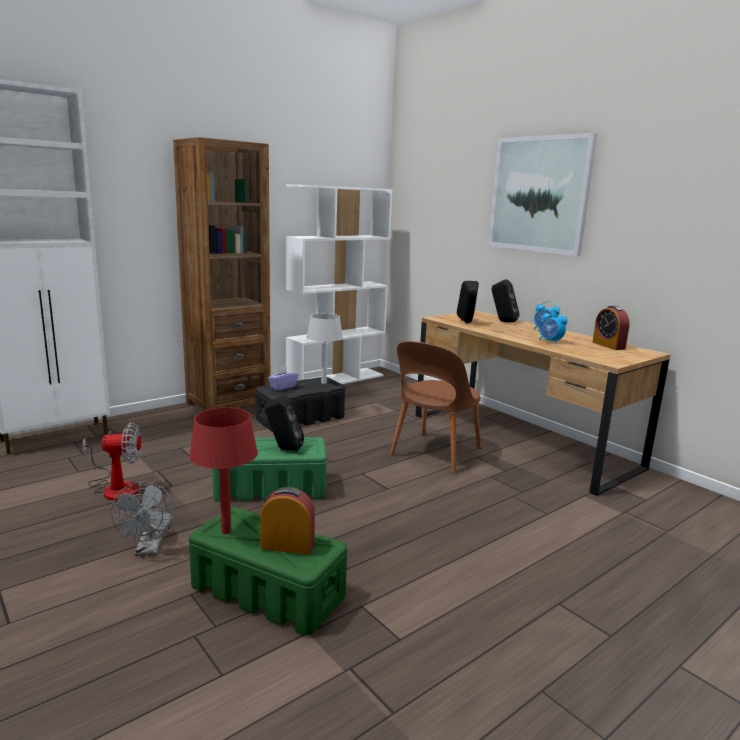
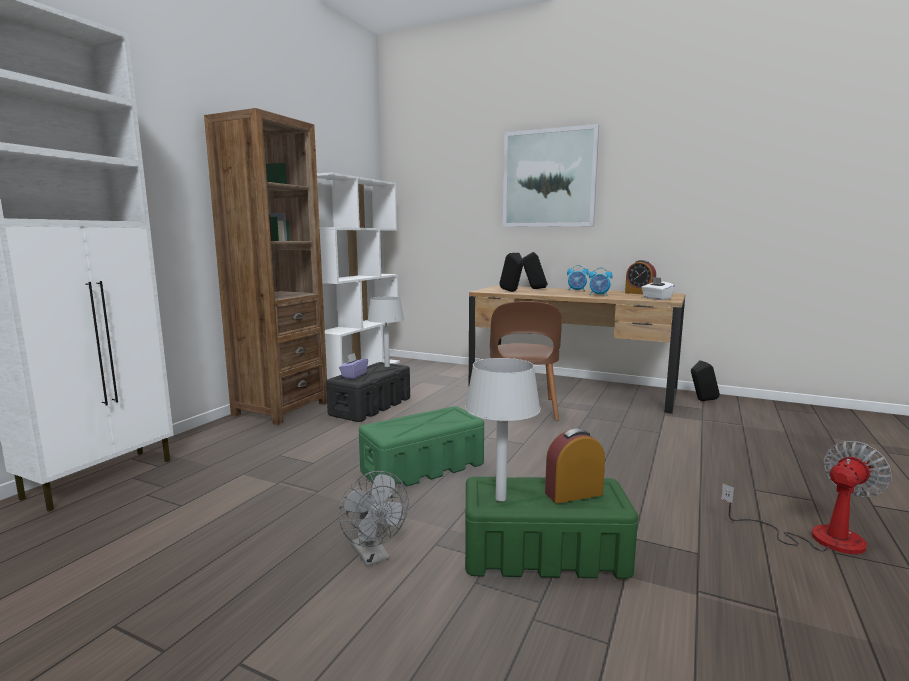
camera: 25 degrees left, 5 degrees down
(115, 487) = (252, 509): fan -> fan (817, 537)
(227, 531) = (501, 498): red table lamp -> grey table lamp
(283, 449) = (437, 421): black speaker -> black speaker (701, 400)
(604, 357) = (656, 298): none -> white tissue box

